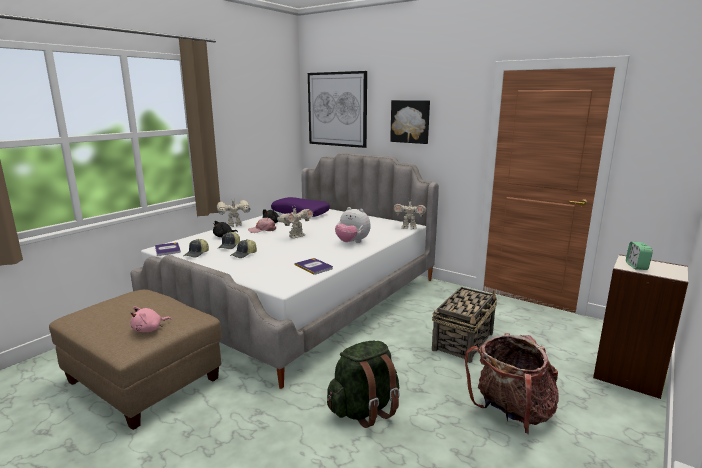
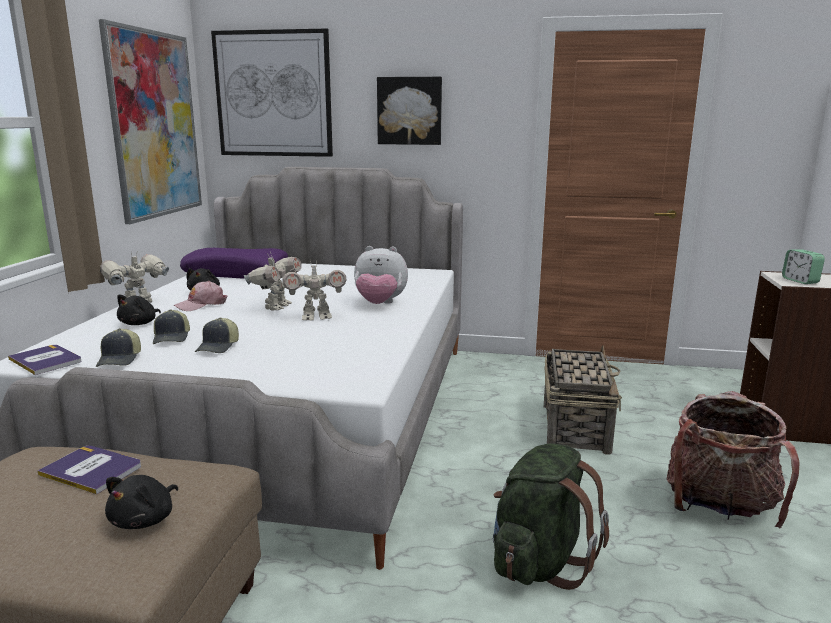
camera: 25 degrees left, 0 degrees up
(149, 329) = (145, 520): pink plush toy -> black plush toy
(266, 128) = (155, 125): none -> picture
(314, 267) = (368, 347): book -> book (92, 470)
(409, 228) = (435, 275): toy robot -> toy robot (316, 318)

